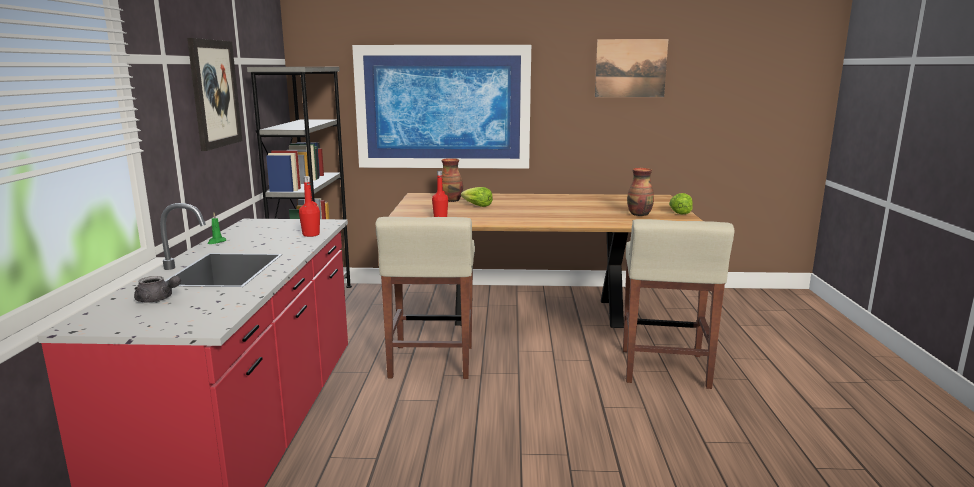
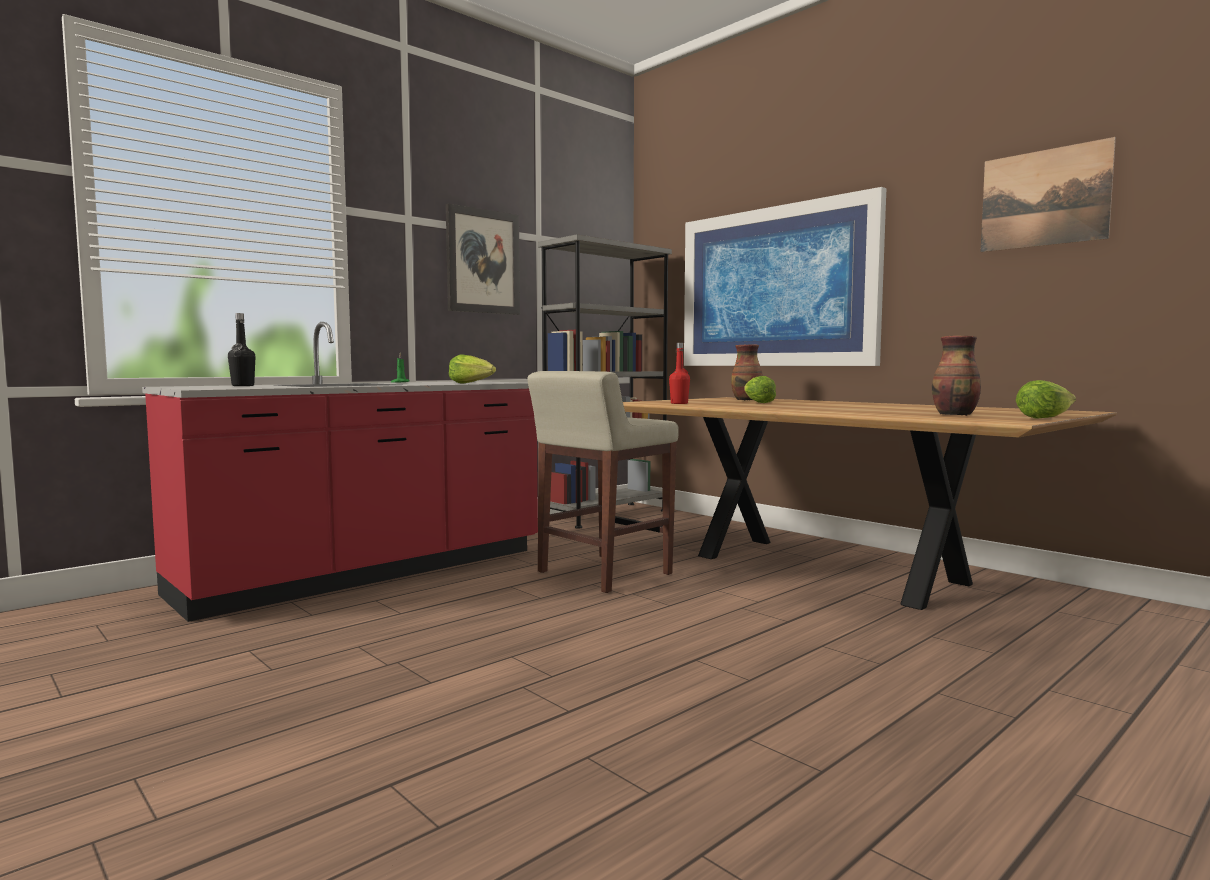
camera: 45 degrees right, 10 degrees down
(157, 299) = (243, 386): grey teapot -> black bottle
(311, 234) = (471, 383): red bottle -> lettuce
(664, 369) = (879, 660): beige stool -> none

